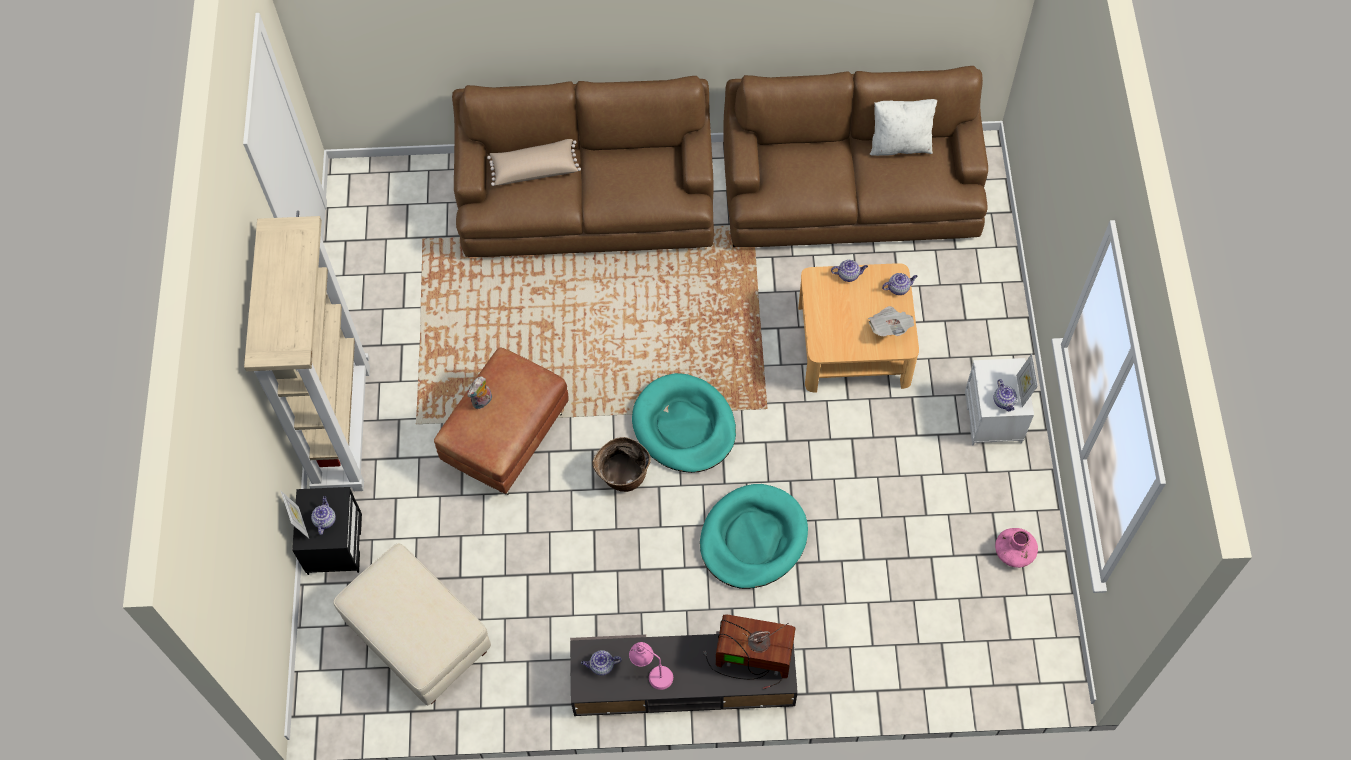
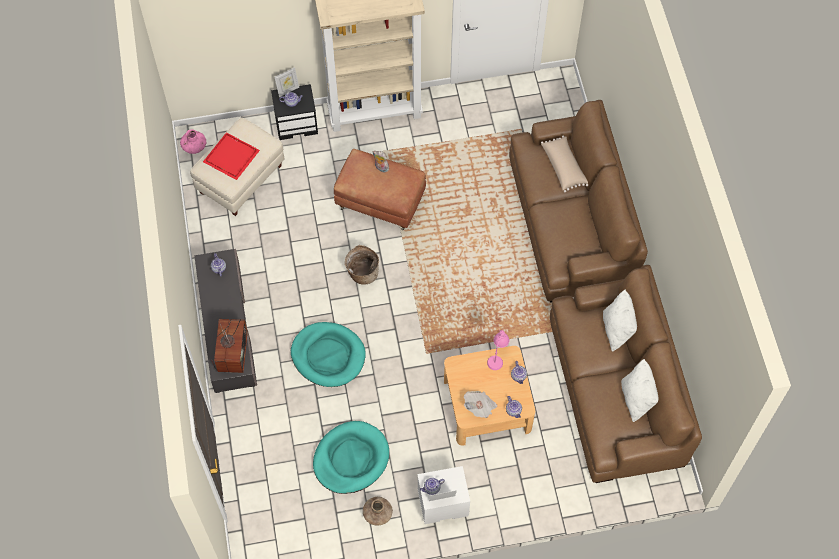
camera: 80 degrees right, 0 degrees up
(411, 617) = (232, 156): none -> red tray
(651, 672) = (217, 296): pink table lamp -> pink table lamp (497, 356)
(684, 426) = (405, 304): turquoise dog bed -> turquoise dog bed (351, 459)
(798, 149) = (617, 330): none -> white pillow
(1002, 500) = (377, 513): none -> brown vase
(1014, 551) = (338, 523): pink vase -> pink vase (194, 146)

